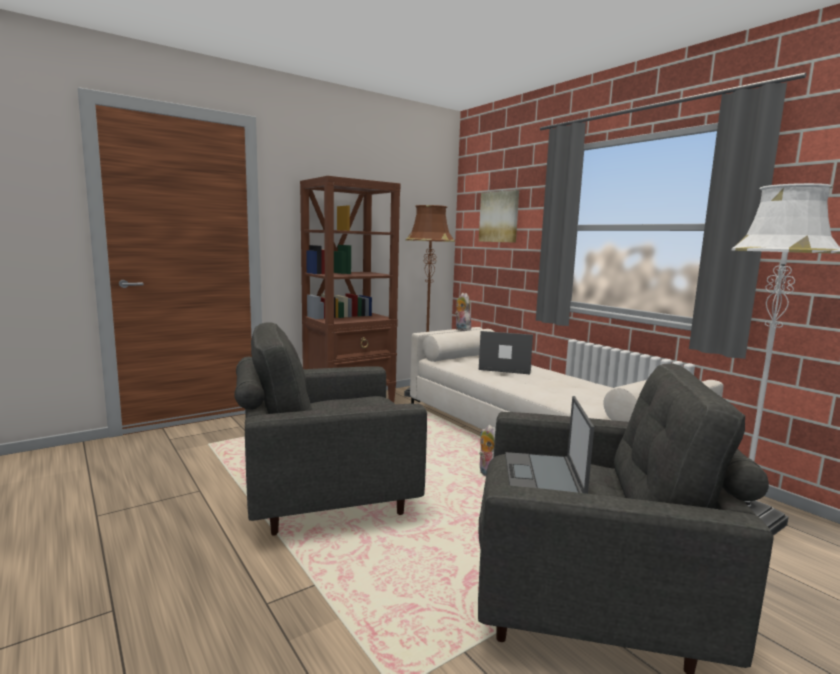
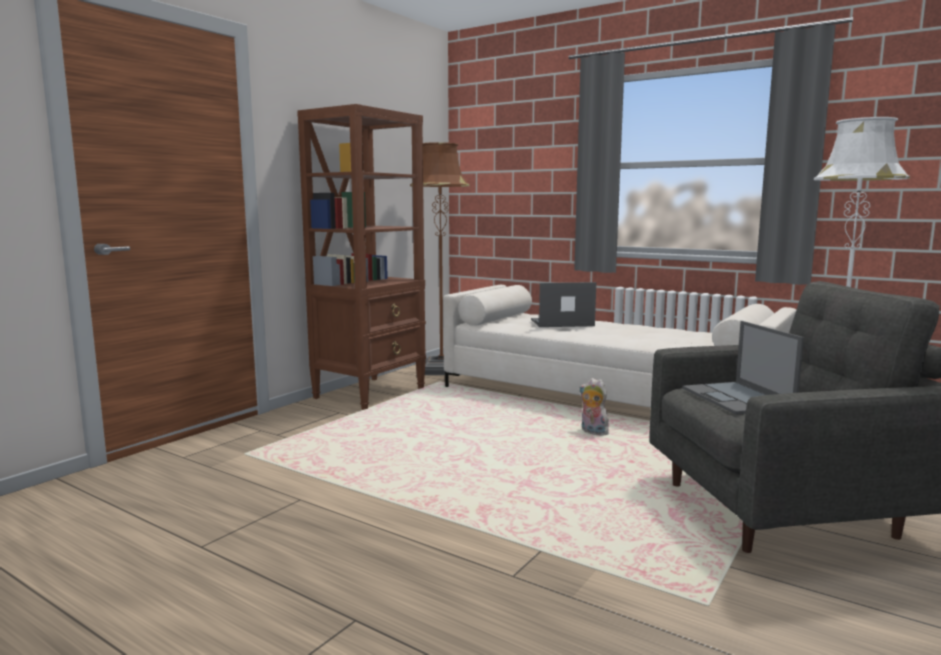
camera: 20 degrees left, 0 degrees up
(326, 496) = (455, 478): grey armchair -> none
(461, 330) = (490, 288): plush toy -> none
(499, 217) = (513, 156): picture -> none

